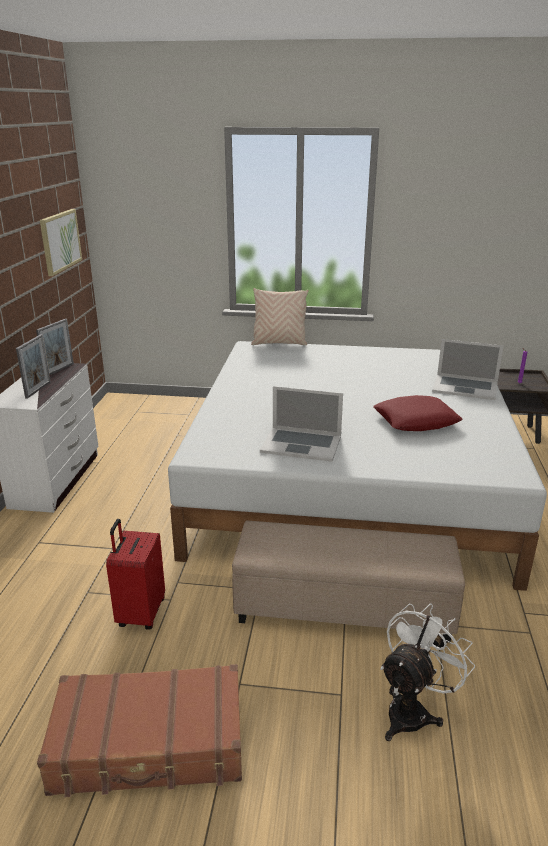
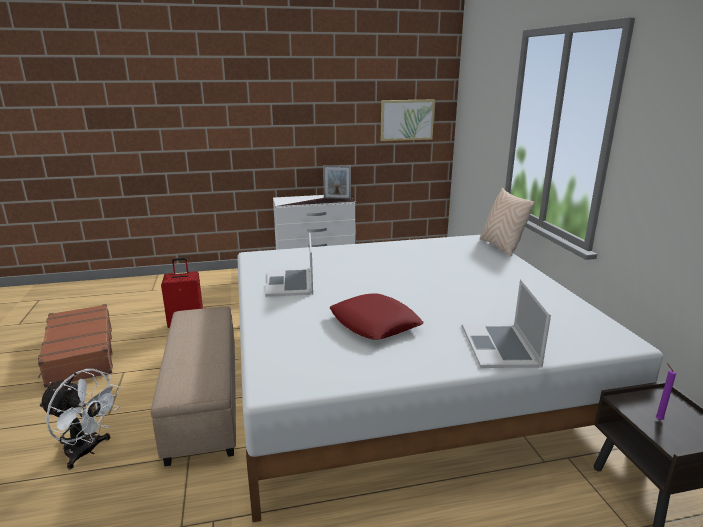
camera: 70 degrees right, 5 degrees down
(38, 390) = (303, 201): picture frame -> none

